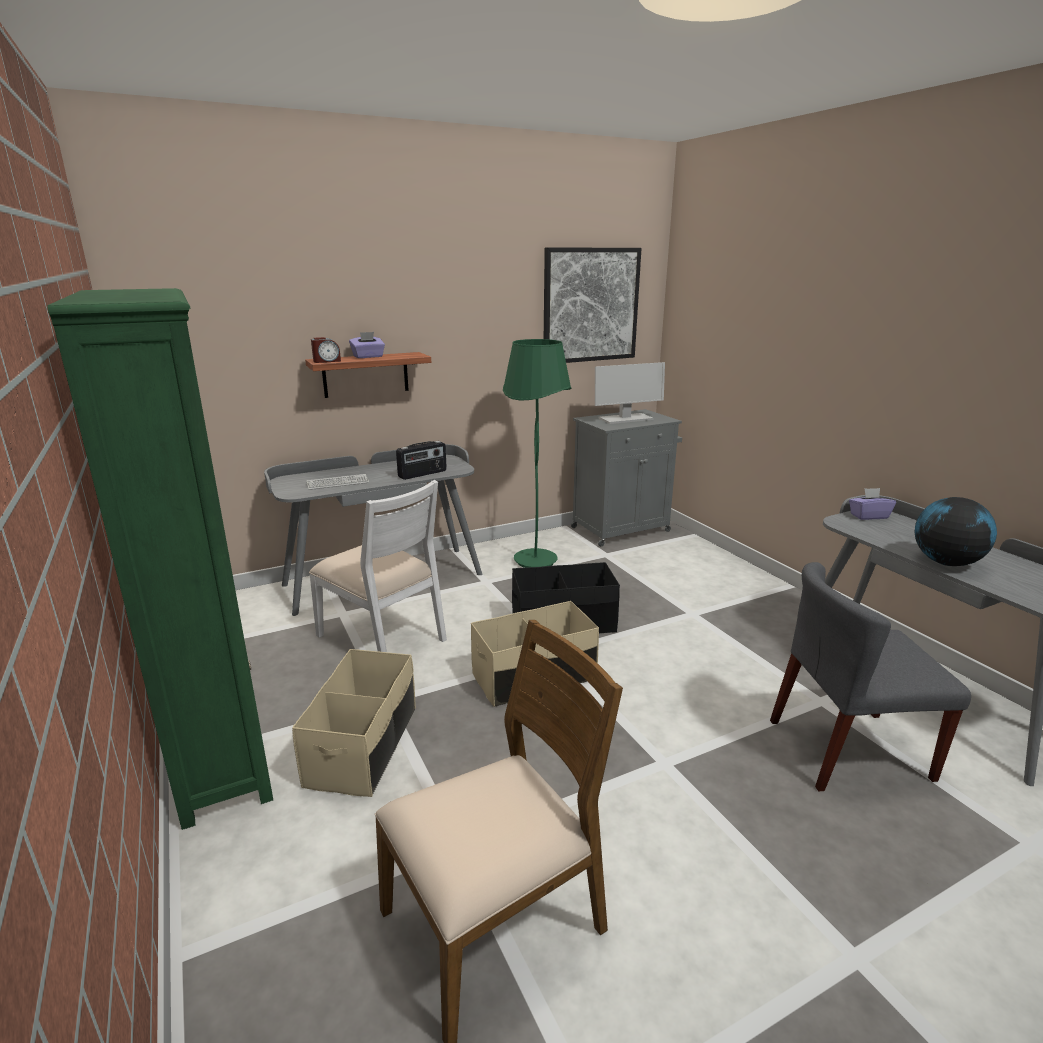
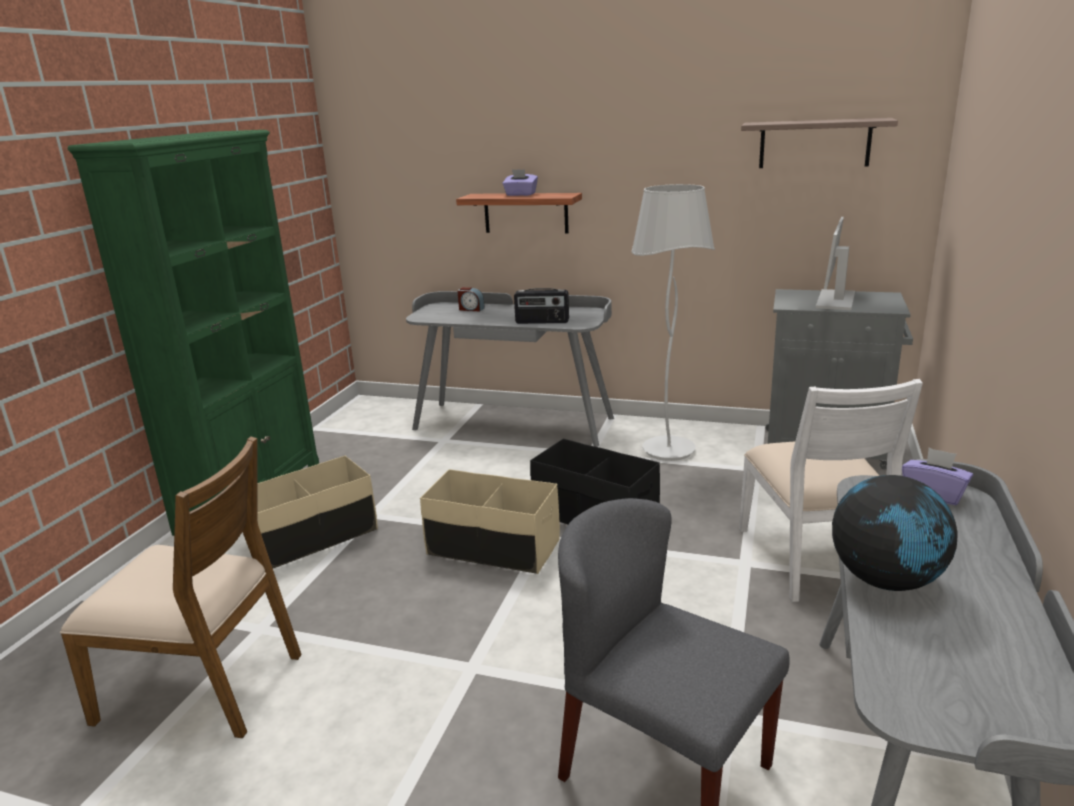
camera: 45 degrees right, 0 degrees up
(326, 361) = (475, 196): alarm clock -> alarm clock (471, 309)
(338, 483) = (465, 316): keyboard -> none
(383, 637) = (441, 468): white chair -> white chair (813, 559)
(535, 561) = (668, 450): green floor lamp -> white floor lamp
(590, 305) = (814, 143): picture -> shelf
(625, 419) = (835, 300): monitor -> monitor turned 90 degrees clockwise

